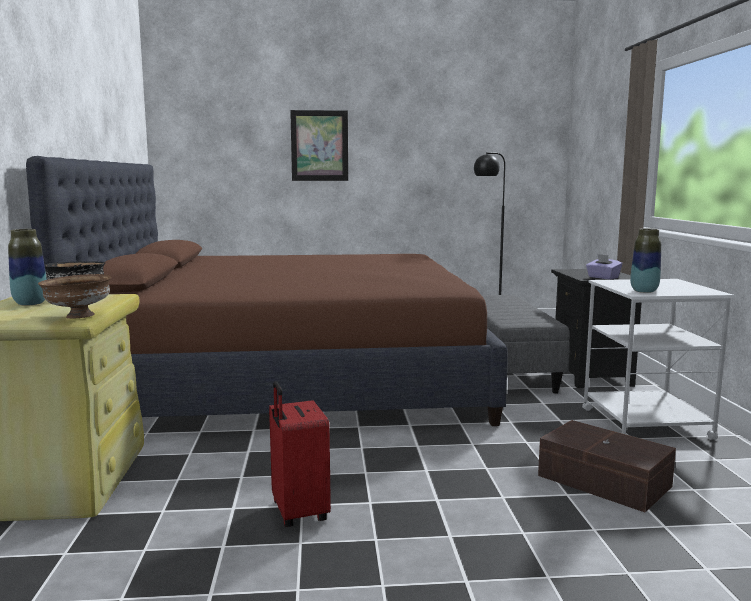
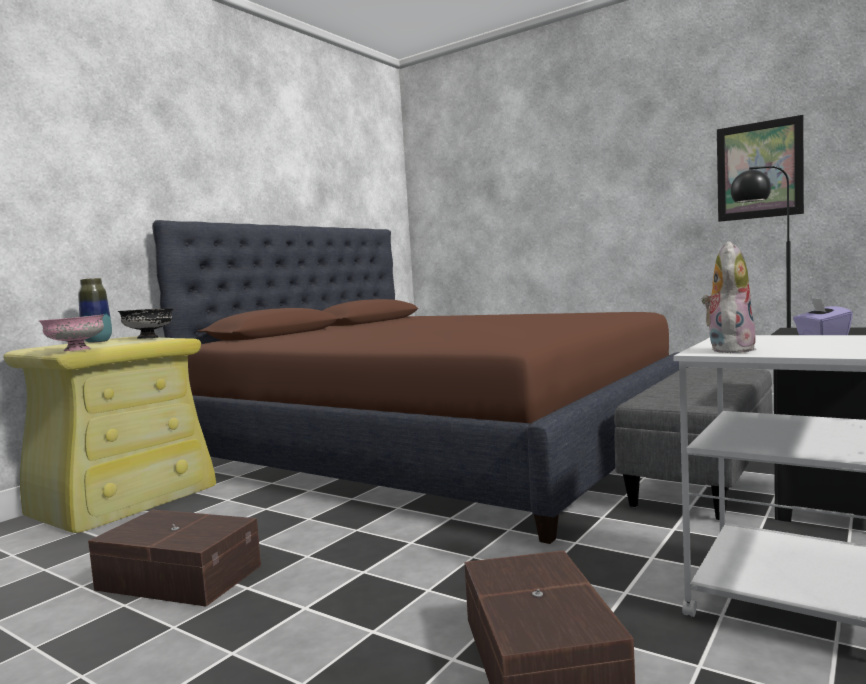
camera: 40 degrees right, 5 degrees down
(78, 316) = (75, 350): brown bowl -> pink bowl
(298, 512) = (180, 576): red suitcase -> brown storage box
(319, 145) = (561, 191): picture -> picture (759, 170)
(644, 291) = (728, 350): vase -> plush toy

